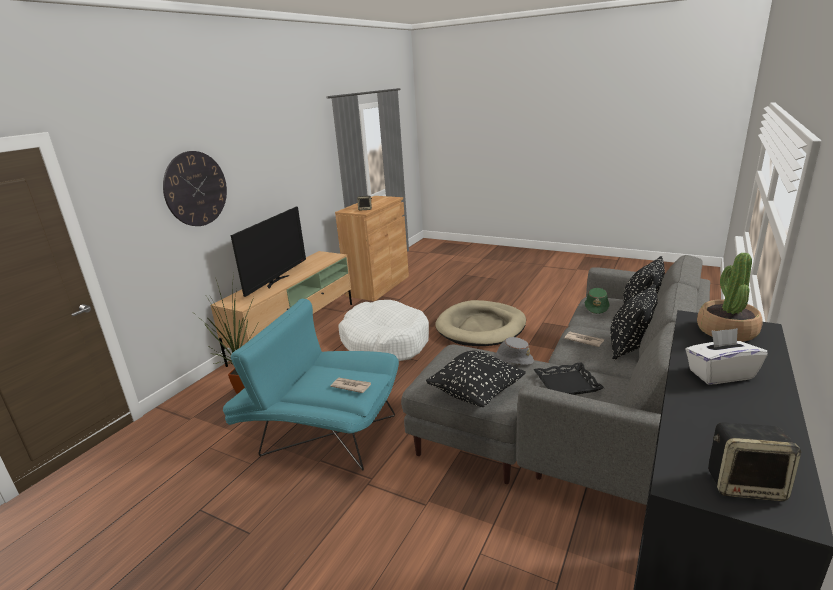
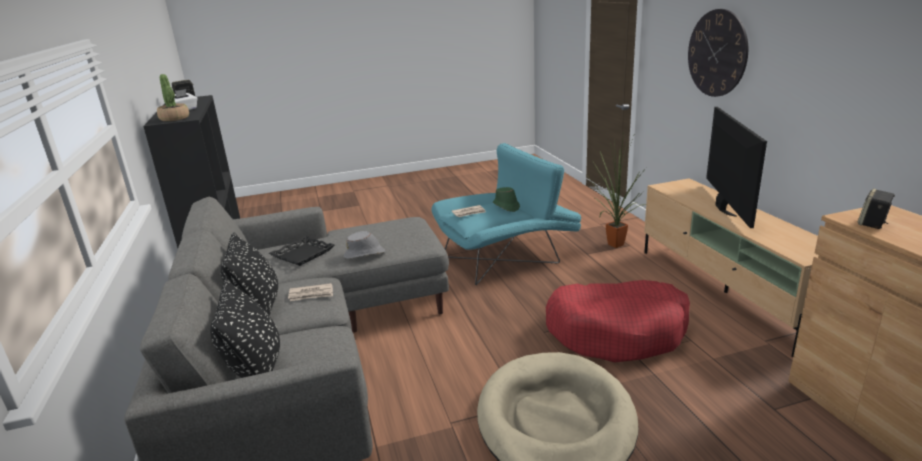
camera: 135 degrees right, 0 degrees up
(276, 281) = (723, 207): television -> television turned 150 degrees counterclockwise
(385, 342) = (617, 332): white dog bed -> red dog bed
(476, 394) = (367, 228): black pillow -> none
(596, 307) = (321, 347): green hat -> green hat (506, 206)

